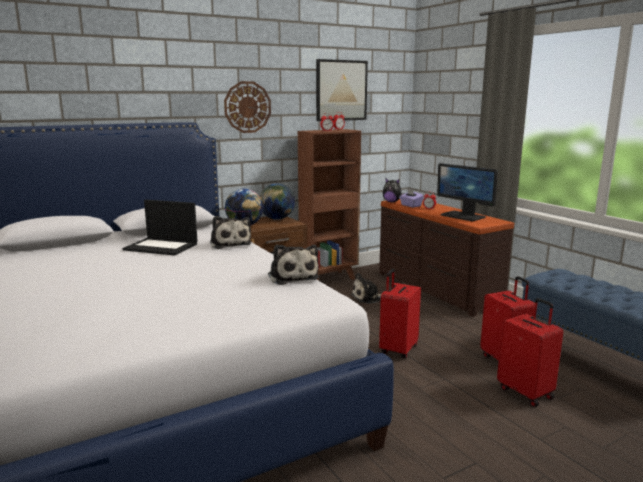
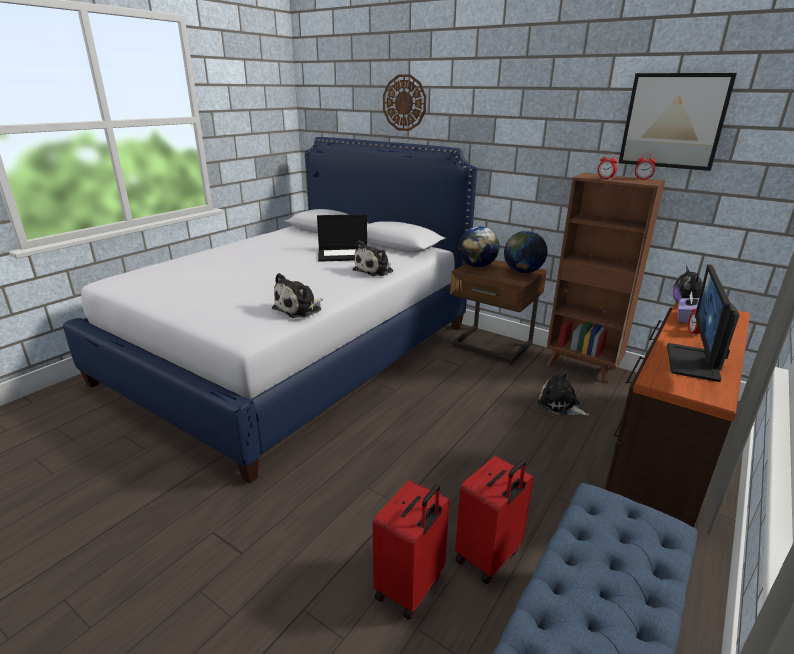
camera: 65 degrees right, 10 degrees up
(162, 247) = (344, 255): laptop -> laptop turned 90 degrees counterclockwise
(247, 107) = (526, 136): wall clock -> wall clock (404, 103)
(397, 349) = (444, 455): red suitcase -> none

